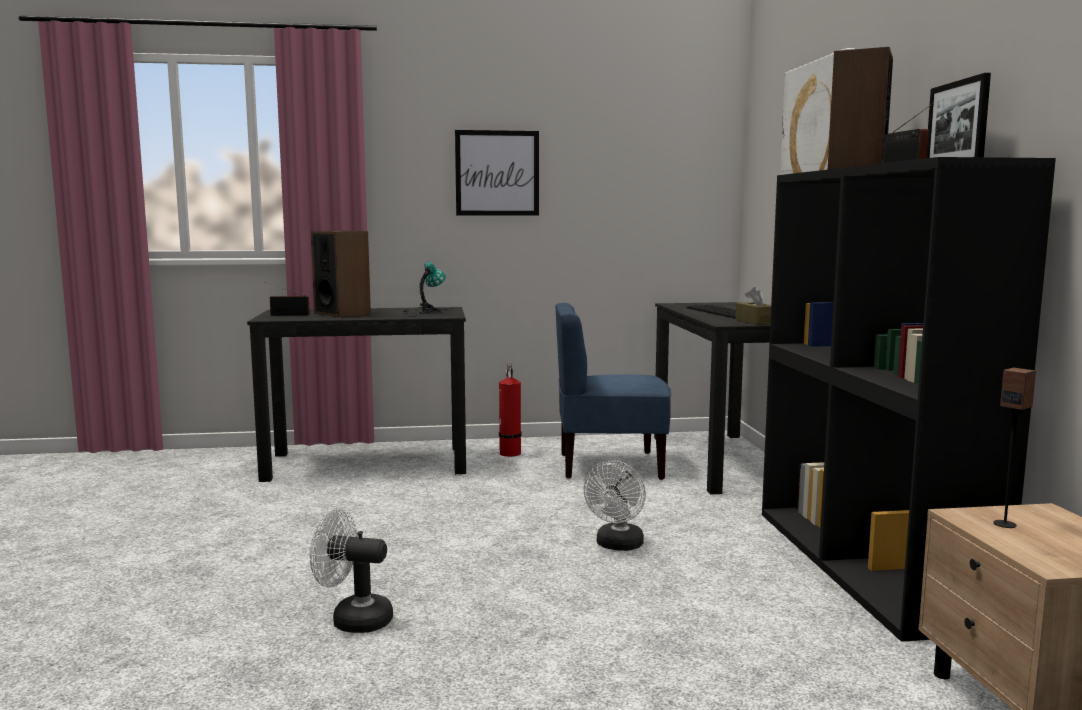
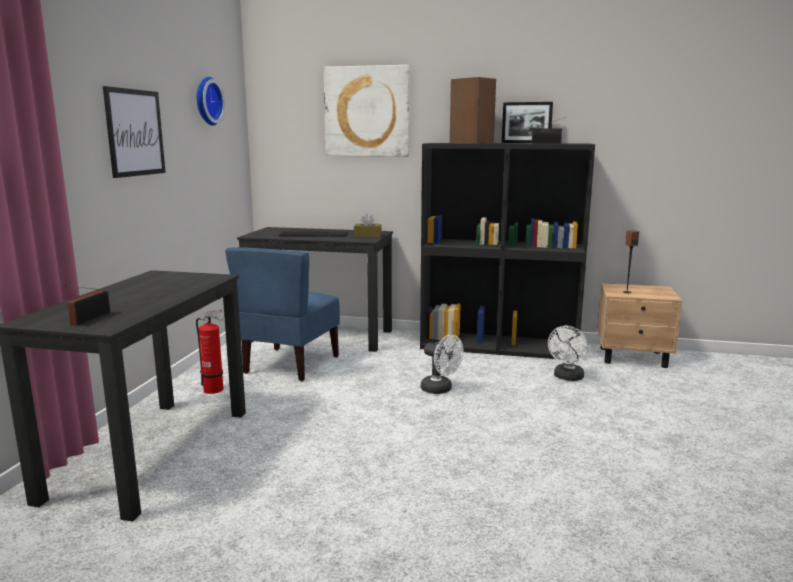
camera: 70 degrees left, 5 degrees up
(342, 313) = (124, 302): speaker -> none
(353, 619) = (517, 487): white fan -> white fan (567, 377)
(424, 312) = (175, 280): table lamp -> none
(639, 137) = (206, 101): none -> wall clock

